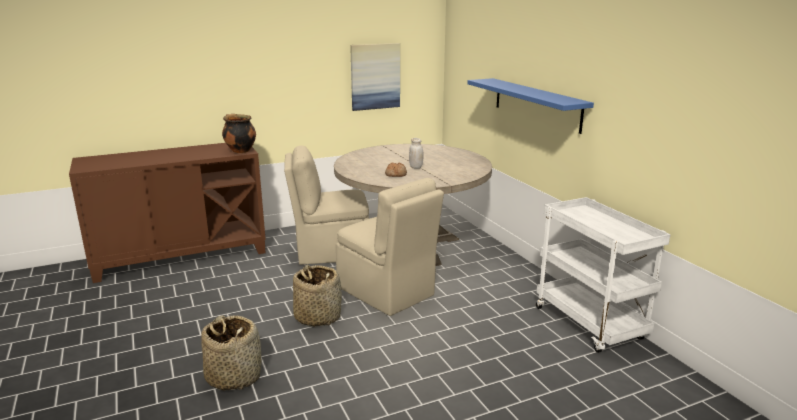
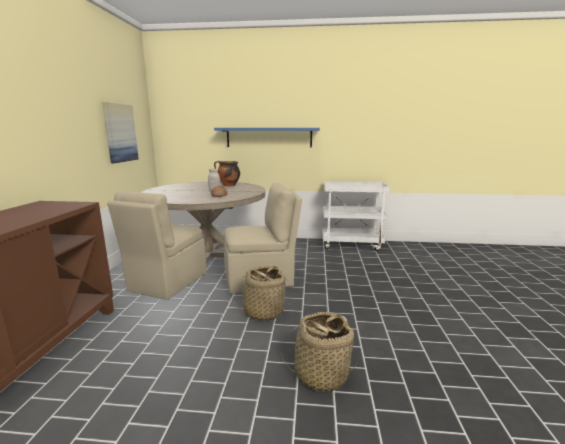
camera: 60 degrees left, 5 degrees down
(240, 151) = (71, 205): cooking pot -> cooking pot (228, 185)

